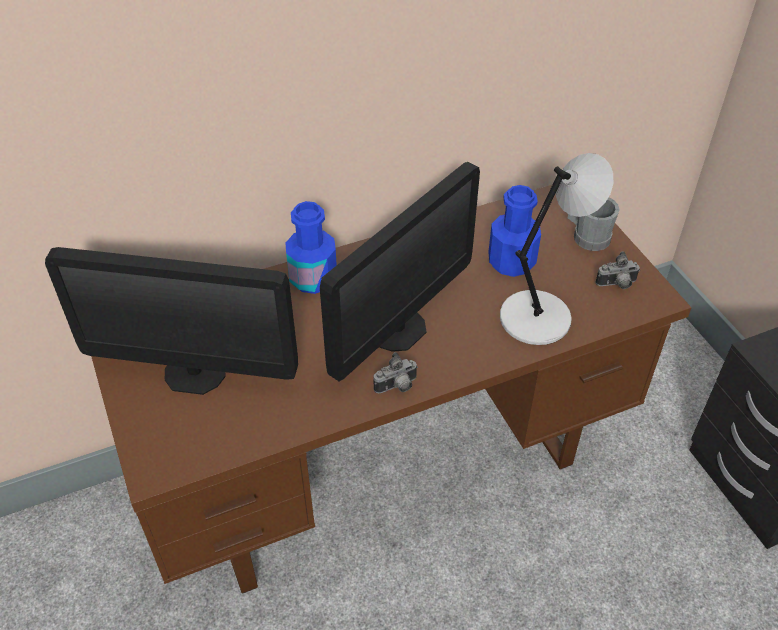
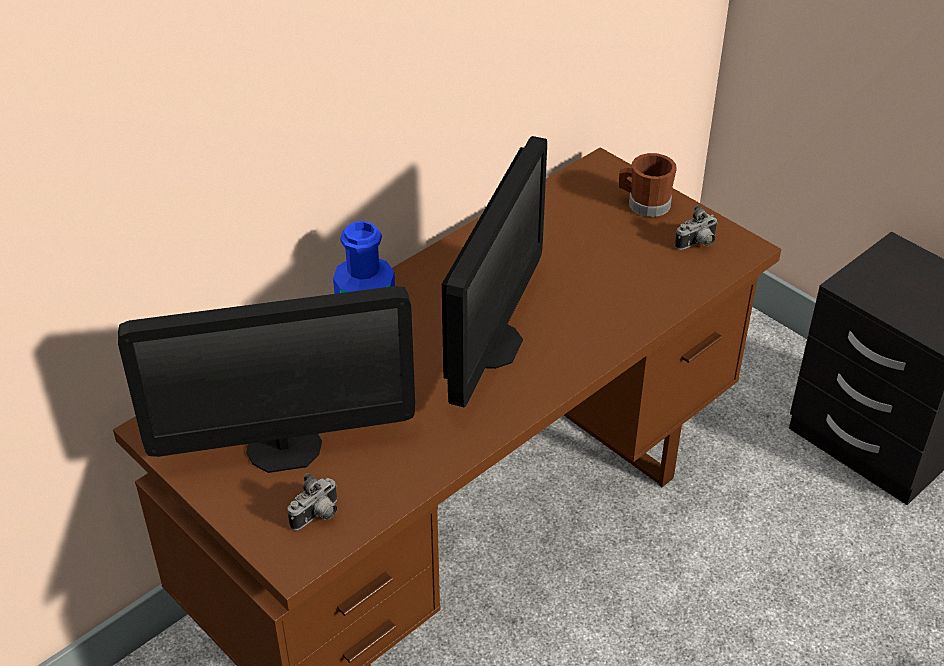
camera: 20 degrees left, 5 degrees down
(397, 387) = (520, 402): camera -> camera (318, 516)
(511, 262) = (577, 247): blue bottle -> none
(538, 316) = (633, 295): grey table lamp -> none
(587, 237) = (644, 204): grey mug -> brown mug

